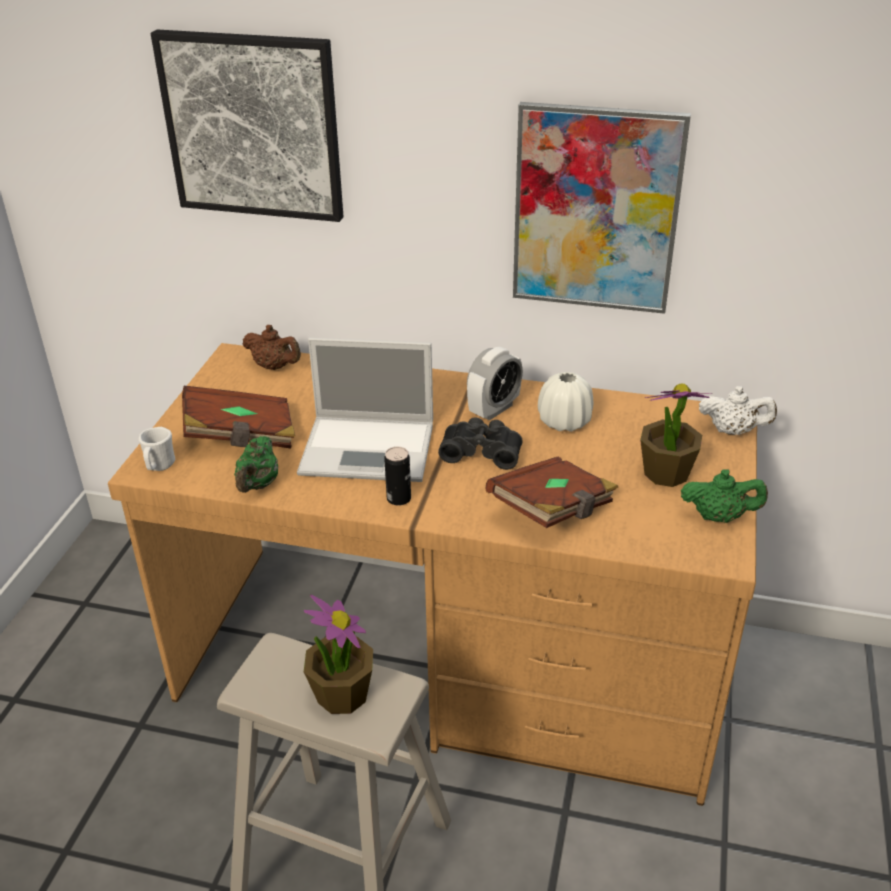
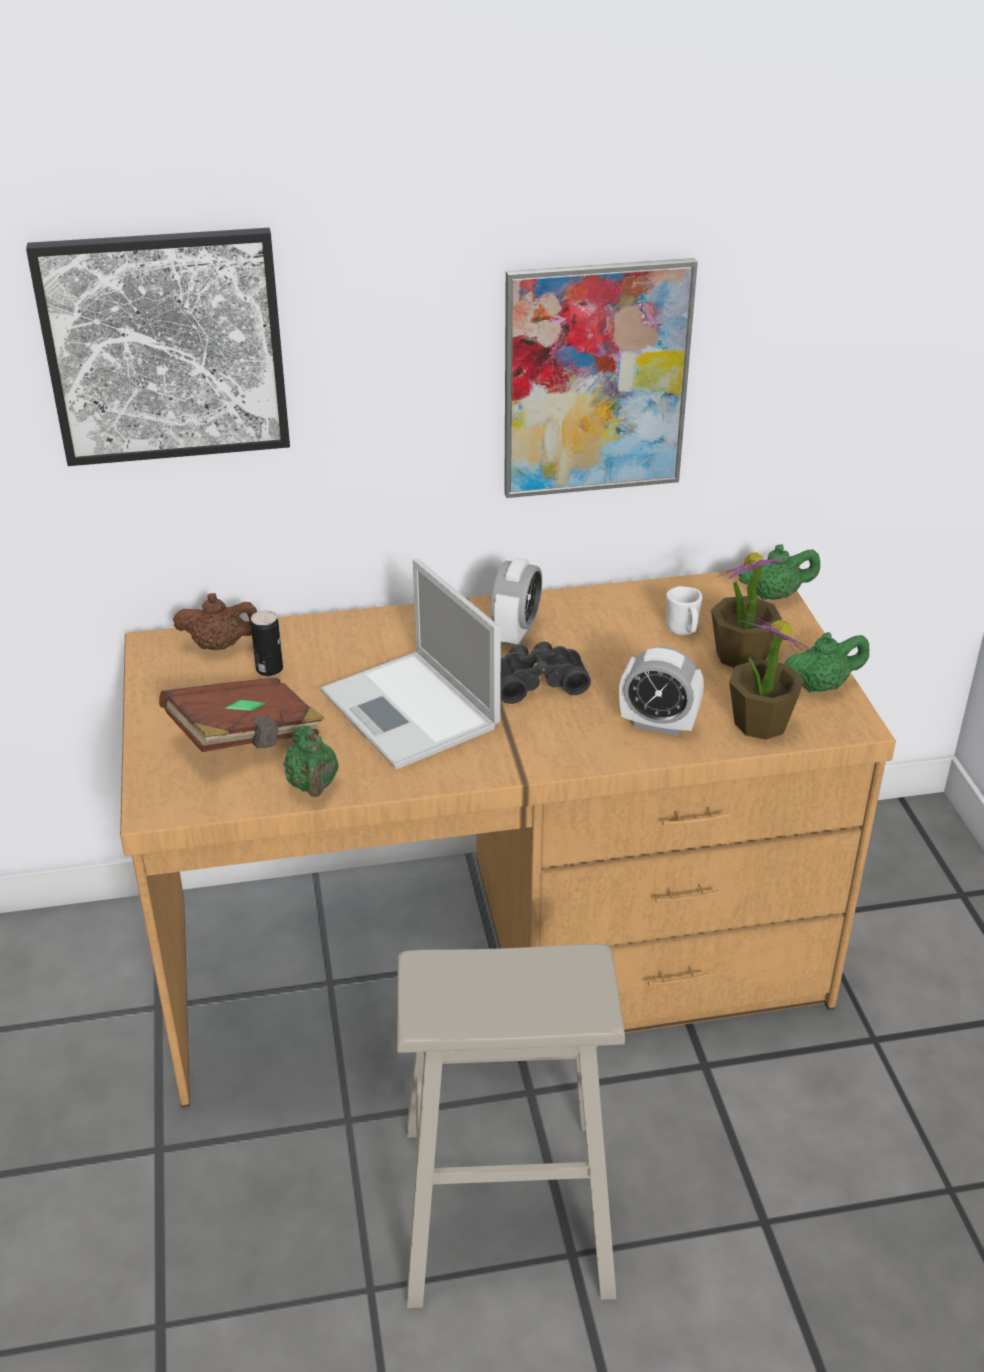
camera: 25 degrees left, 0 degrees up
(159, 466) = (172, 798): white mug -> white mug (683, 630)
(342, 694) = (532, 988): potted plant -> potted plant (760, 723)
(370, 449) = (412, 711): laptop -> laptop turned 75 degrees clockwise
(399, 498) = (486, 757): can -> can (269, 669)
(553, 511) = (658, 724): brown book -> alarm clock
(564, 422) = (601, 628): white vase -> none
(733, 431) = (775, 595): white teapot -> green teapot

